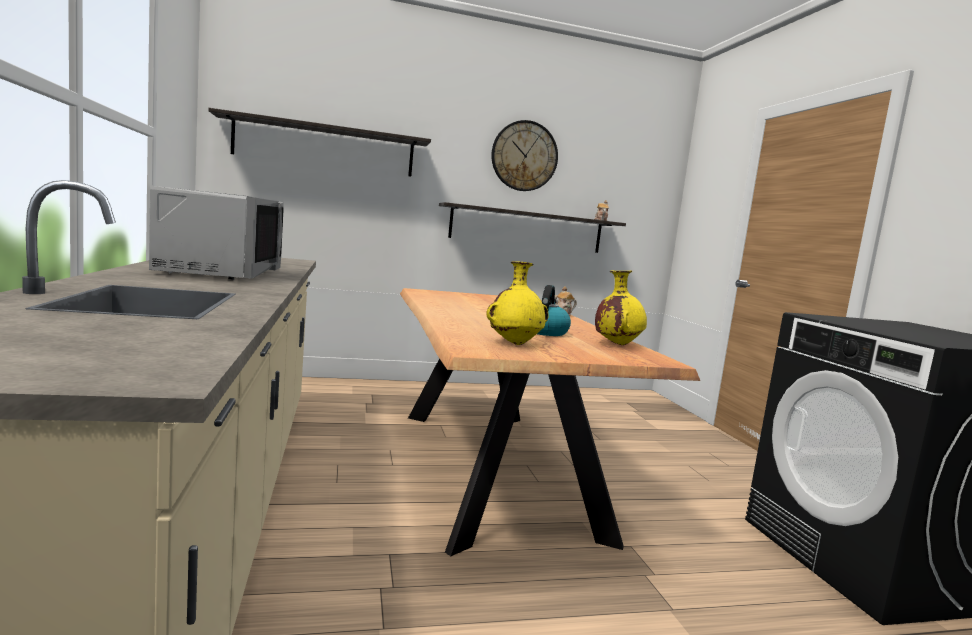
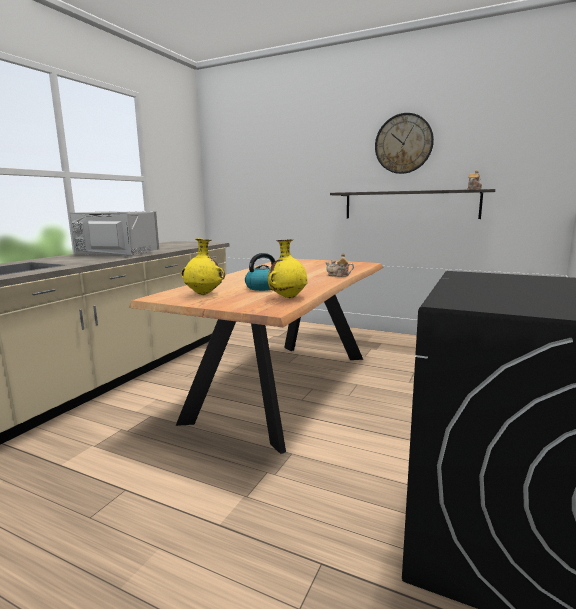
camera: 40 degrees right, 5 degrees up
(219, 272) = (117, 253): grey microwave -> grey microwave turned 105 degrees counterclockwise
(325, 147) = (264, 166): shelf -> none

